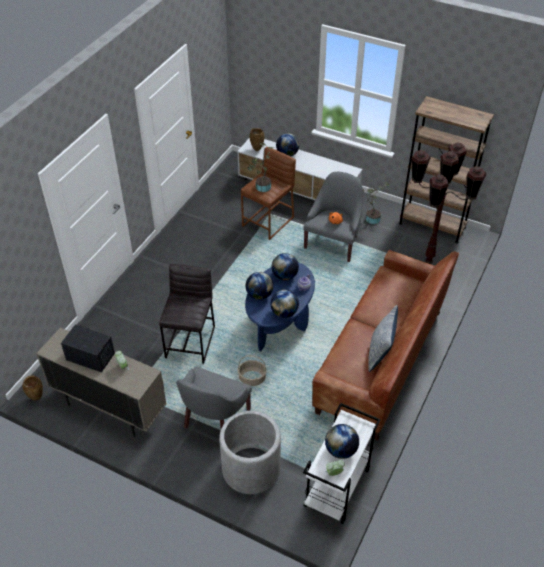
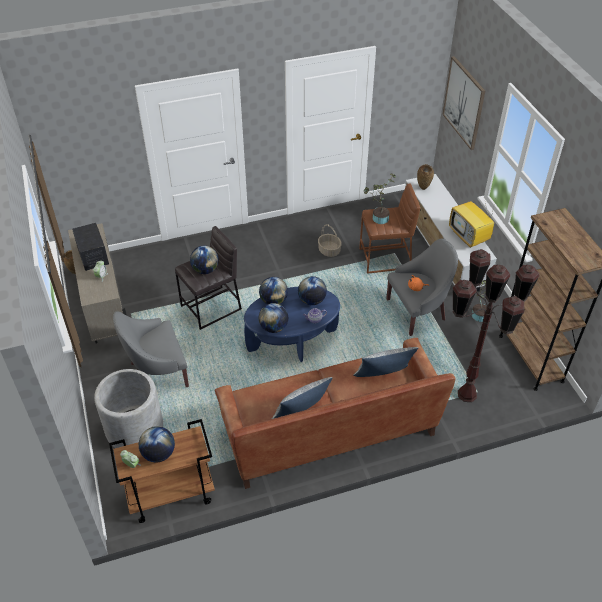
camera: 45 degrees right, 0 degrees up
(252, 378) = (218, 366): basket -> basket (329, 251)
(262, 62) = (464, 103): none -> picture
(287, 154) = (444, 207): globe -> globe (205, 270)
(329, 165) = (469, 237): none -> television
(337, 488) = (170, 495): white cart -> brown cart
(397, 290) = (383, 377): none -> pillow

